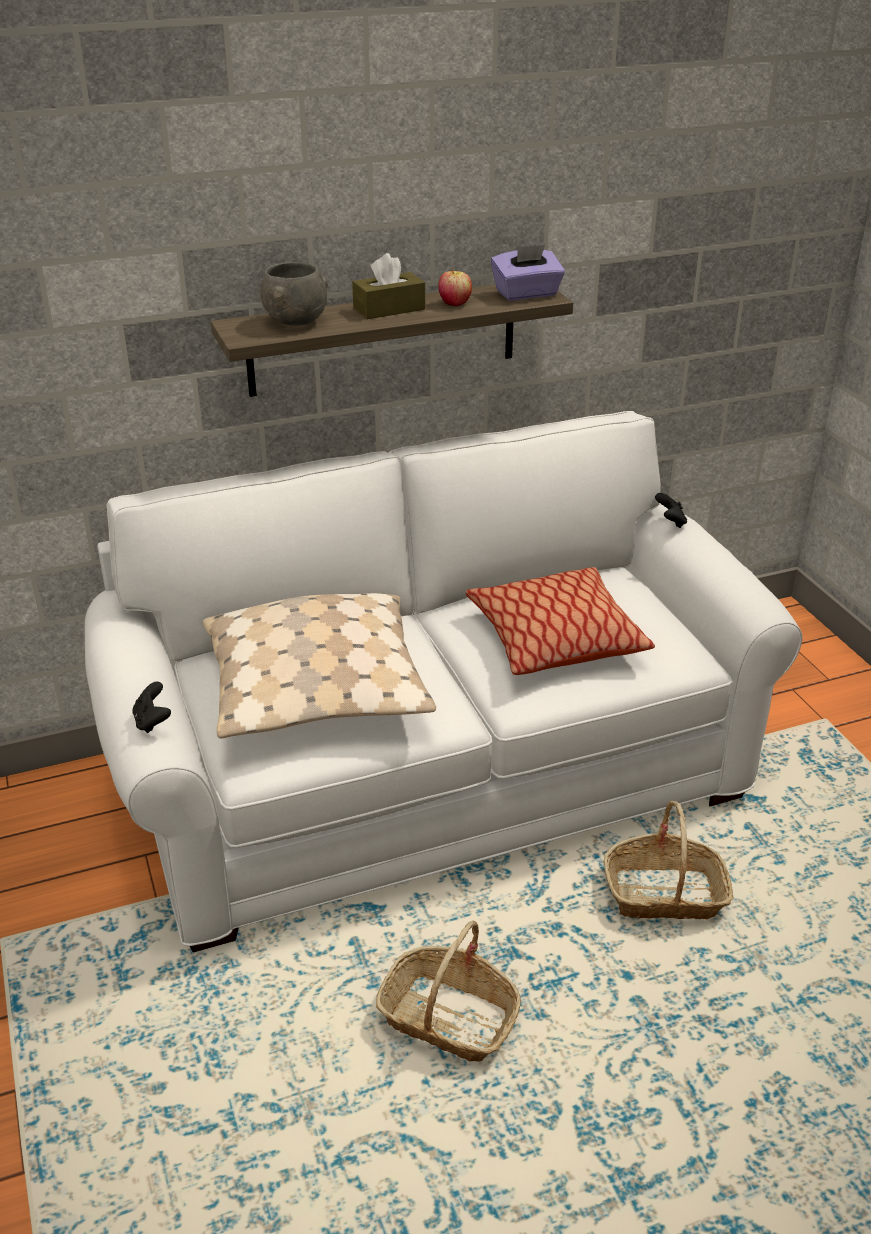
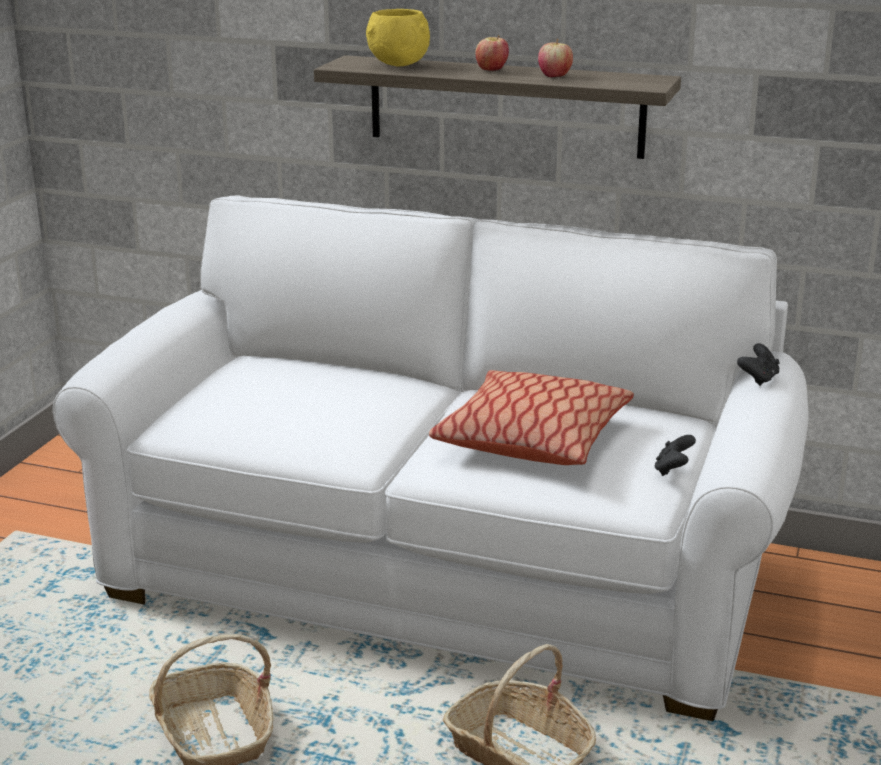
camera: 40 degrees right, 10 degrees down
(152, 722) = (112, 357): black game controller -> black game controller (673, 470)
(294, 323) = (397, 65): grey bowl -> yellow bowl
(317, 690) = (285, 400): beige pillow -> none
(389, 309) = (492, 70): brown tissue box -> apple
(527, 294) = (636, 81): purple tissue box -> none

